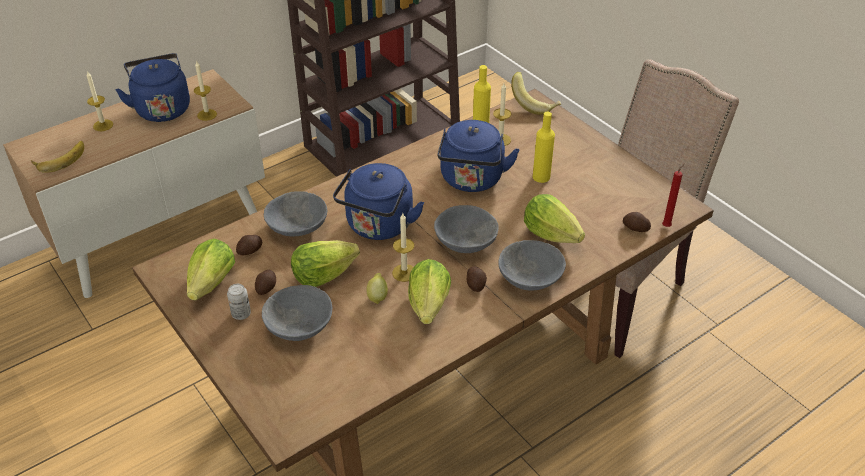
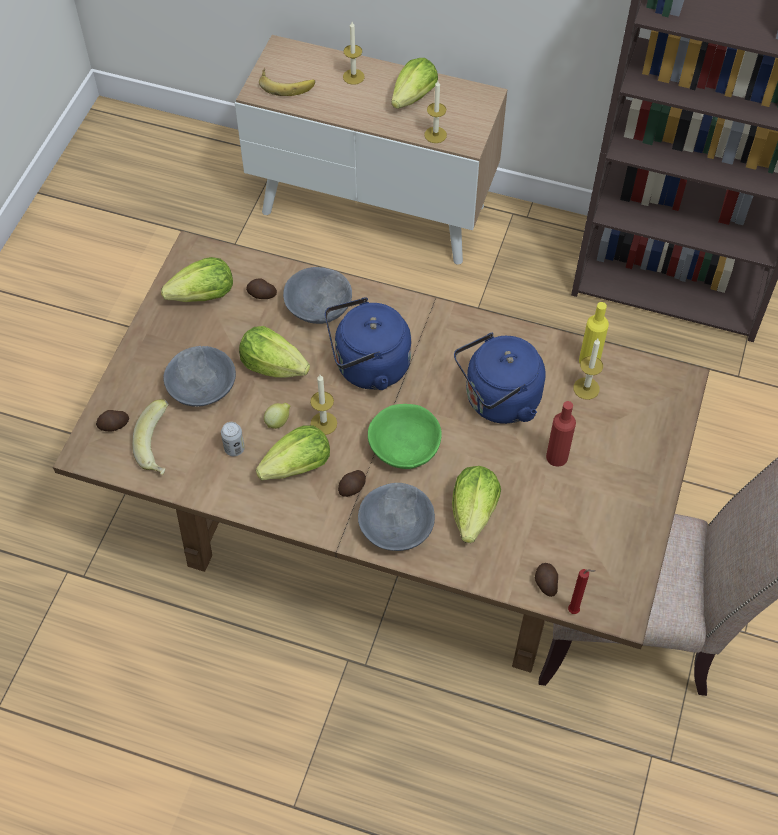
camera: 55 degrees right, 15 degrees up
(162, 108) = (414, 97): blue kettle -> lettuce
(241, 314) = (185, 339): can -> can (234, 448)
(267, 287) = (228, 336): potato -> potato (114, 426)
(465, 241) = (404, 446): grey bowl -> green bowl
(535, 104) = (678, 385): banana -> banana (160, 448)
(541, 177) = (557, 457): yellow bottle -> red bottle

